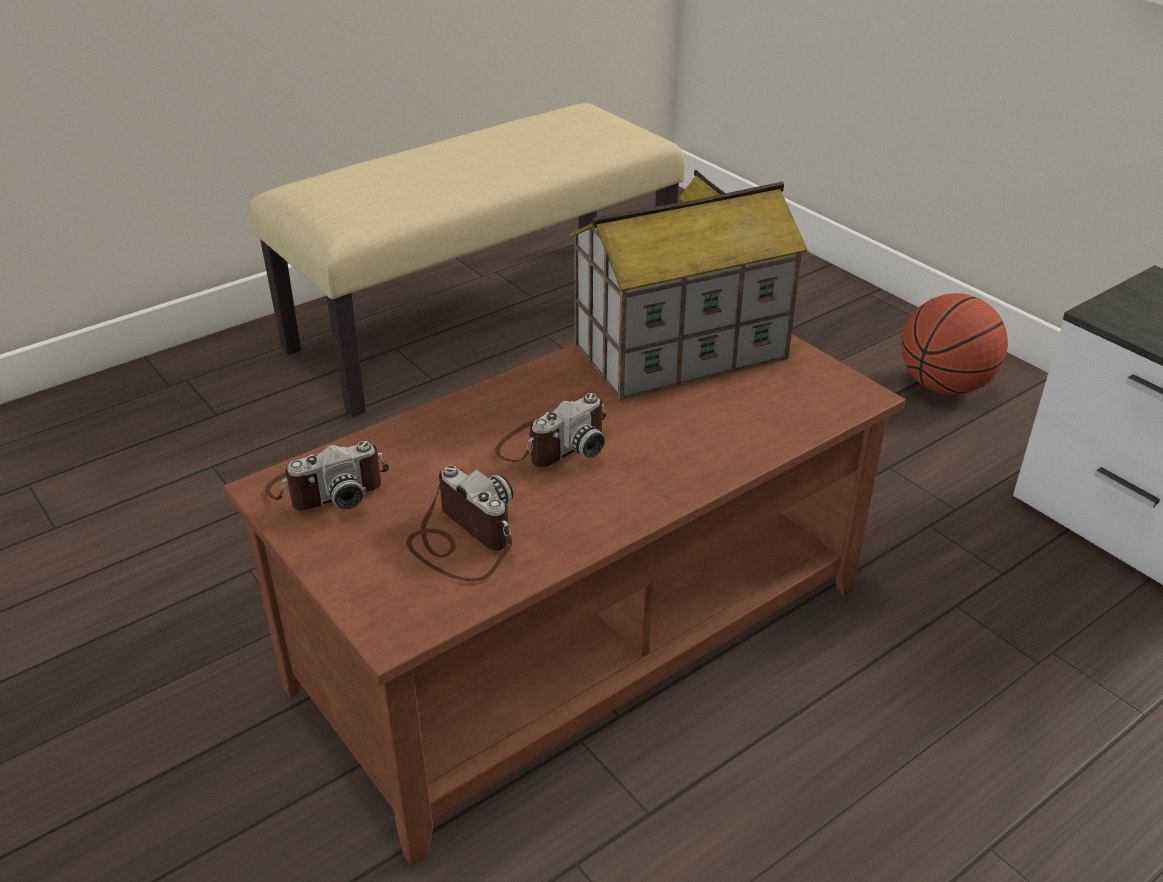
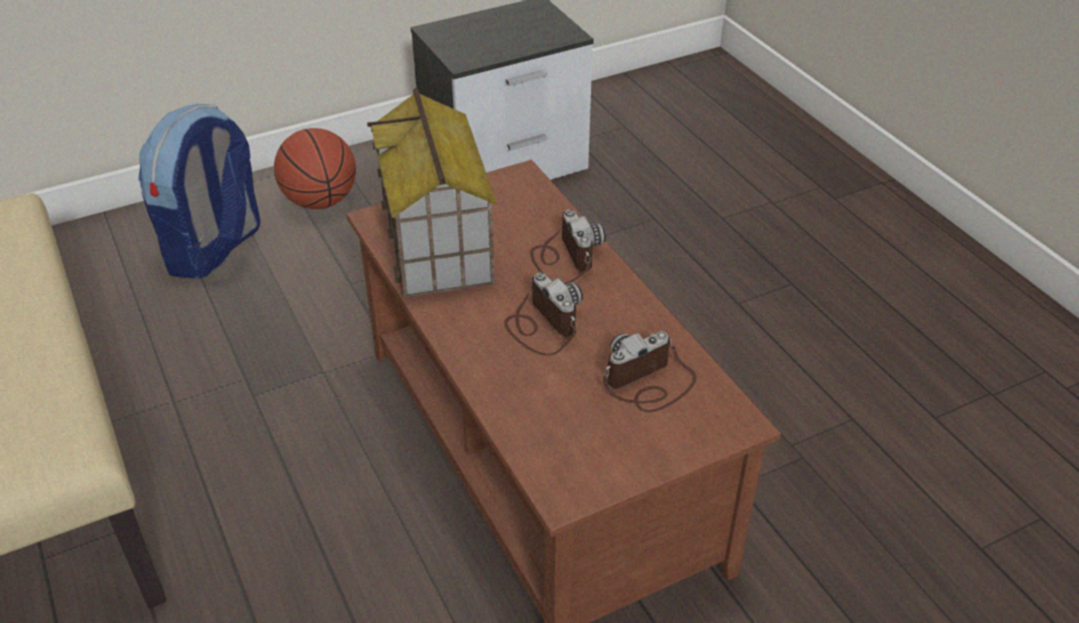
camera: 80 degrees left, 5 degrees up
(328, 487) = (570, 457): camera -> camera (564, 258)
(815, 337) = (215, 249): none -> backpack

